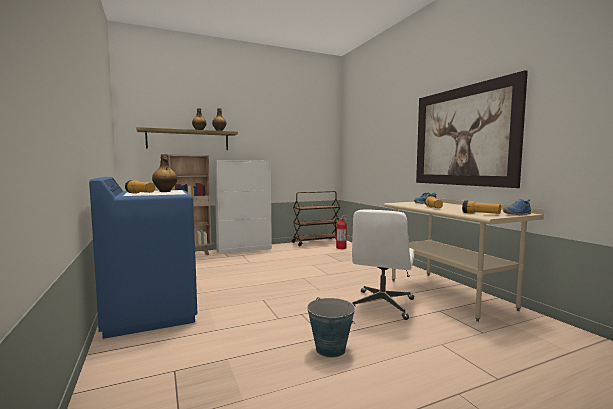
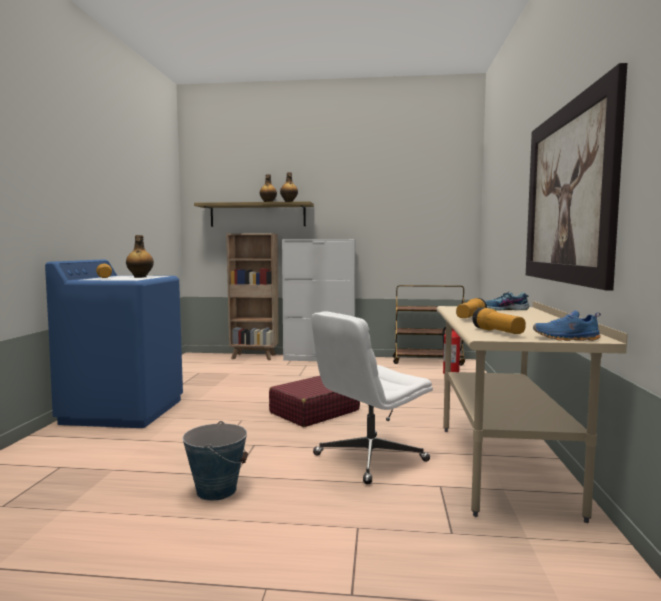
camera: 30 degrees right, 0 degrees up
(302, 284) = (314, 412): none -> red suitcase

